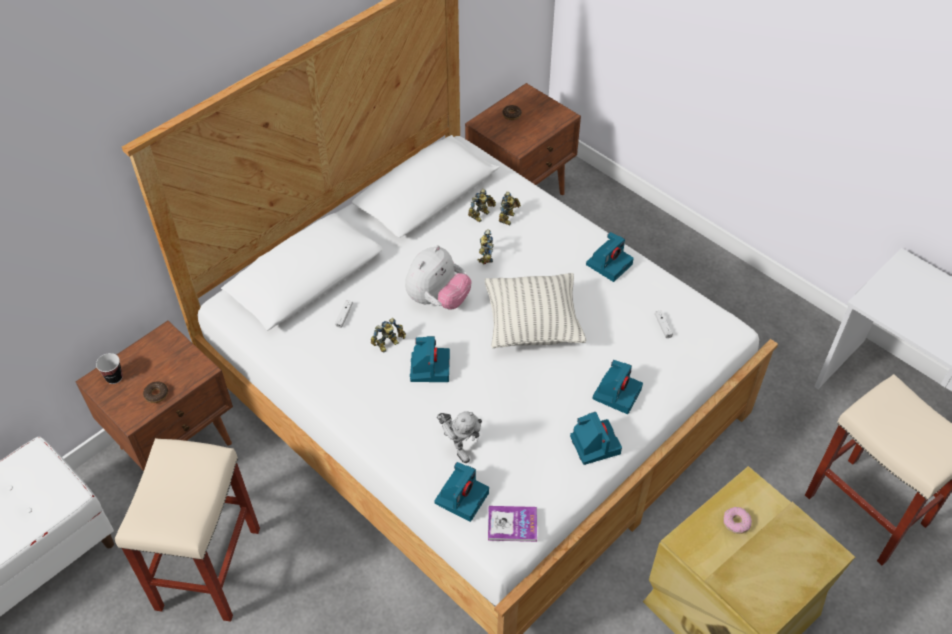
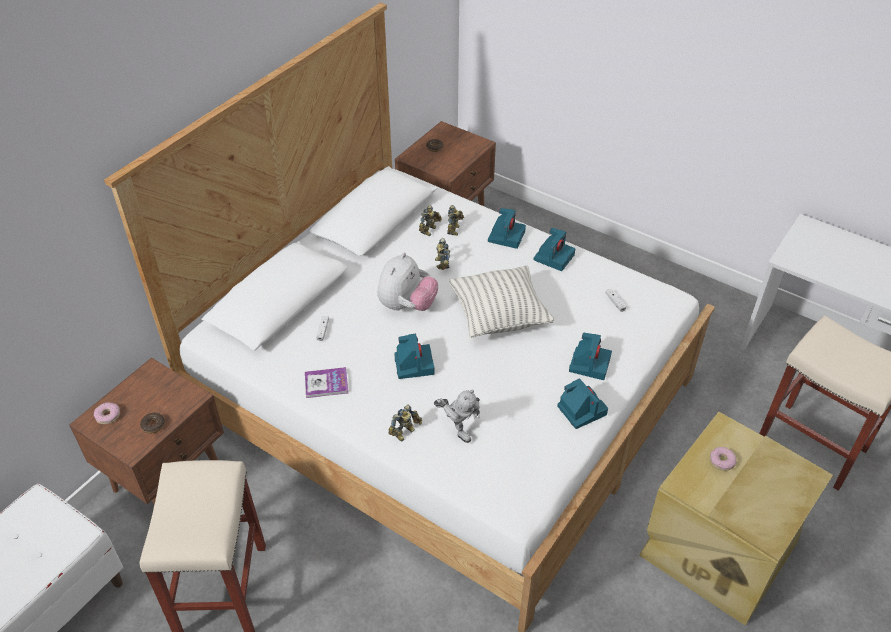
camera: 10 degrees left, 5 degrees down
(114, 377) = (108, 415): cup -> donut
(389, 345) = (371, 350): toy robot -> toy robot (405, 433)
(462, 497) = (471, 473): camera -> camera (506, 236)
(512, 524) = (524, 491): book -> book (326, 383)

